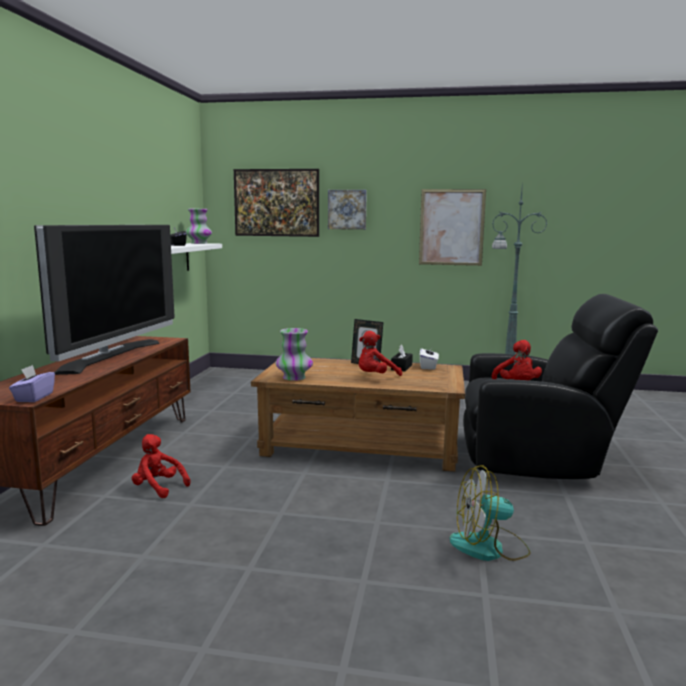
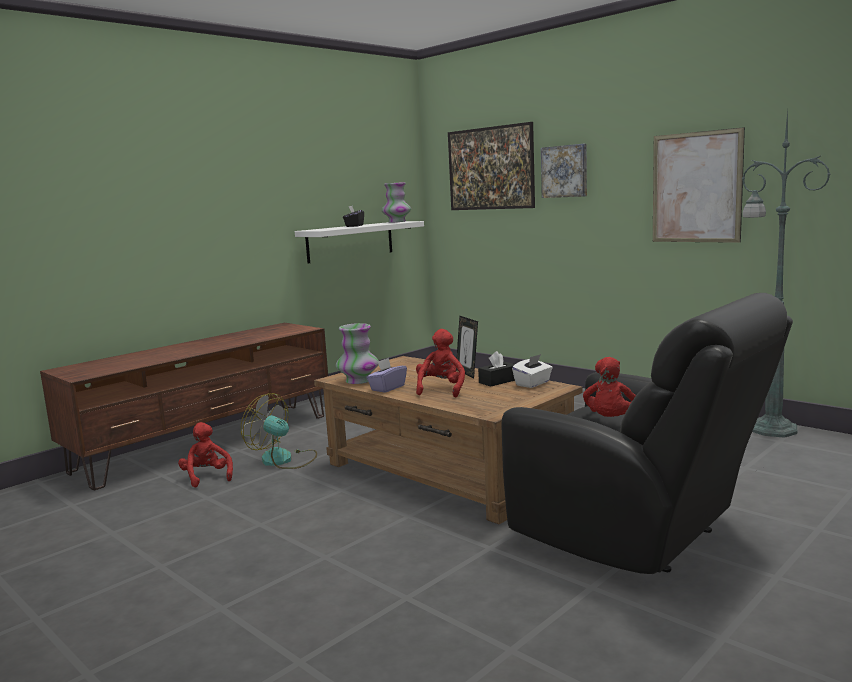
camera: 35 degrees right, 0 degrees up
(34, 397) = (88, 375): purple tissue box -> purple tissue box (387, 388)
(112, 356) = (222, 342): television -> none
(375, 377) = (441, 389): red plush toy -> red plush toy turned 105 degrees clockwise
(489, 547) = (388, 617): fan -> fan (284, 460)

